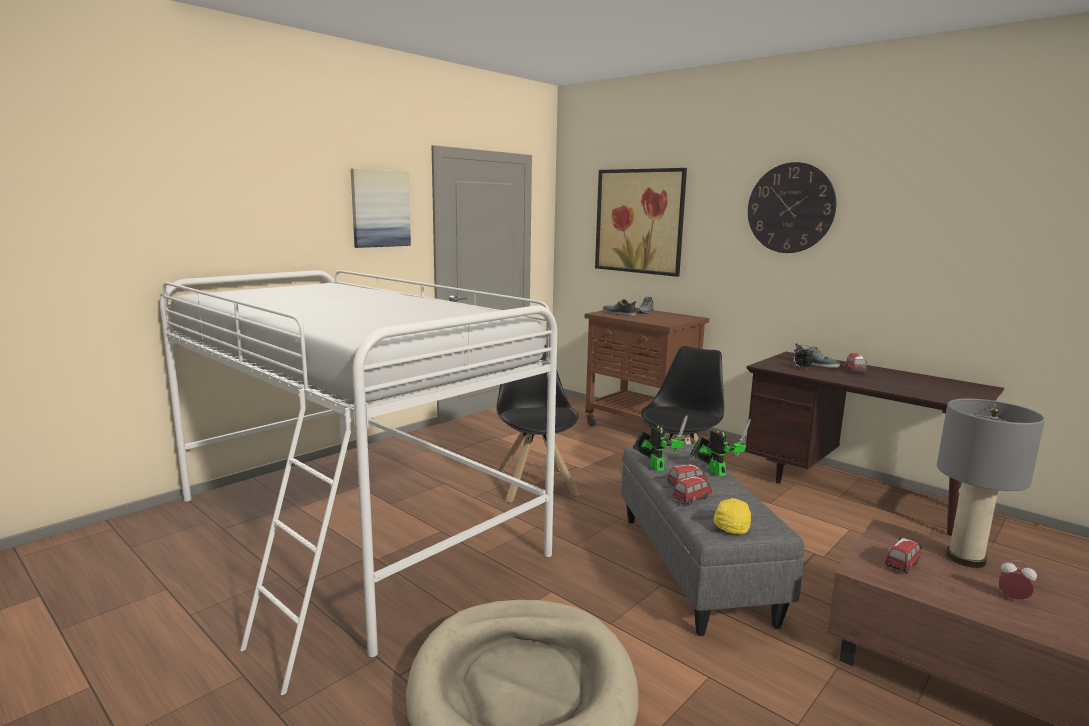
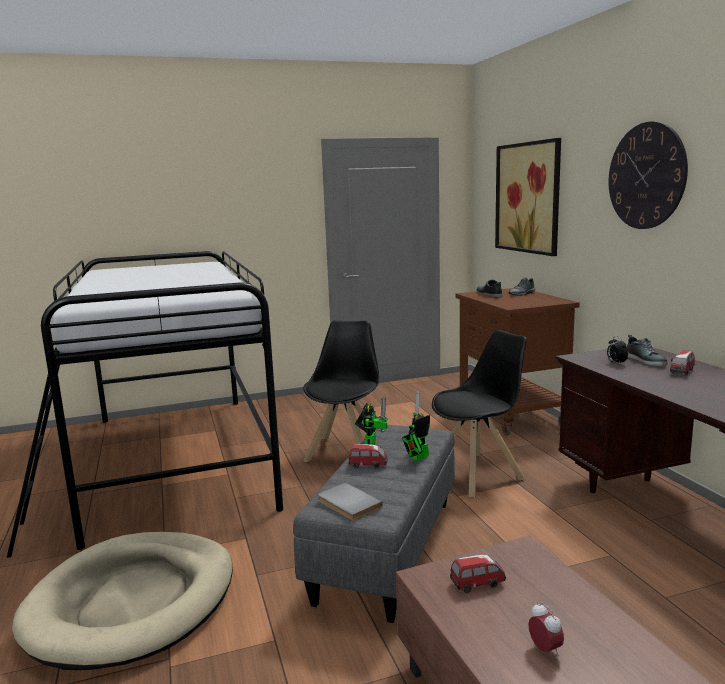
camera: 30 degrees right, 0 degrees up
(353, 529) = (174, 460): white bed -> black bed
(380, 208) = (268, 198): picture -> none
(692, 499) = (351, 477): toy car -> none
(714, 471) = (417, 457): toy robot -> toy robot turned 135 degrees counterclockwise
(731, 524) = (347, 505): yellow cap -> grey book
(965, 559) = (564, 598): grey table lamp -> none

